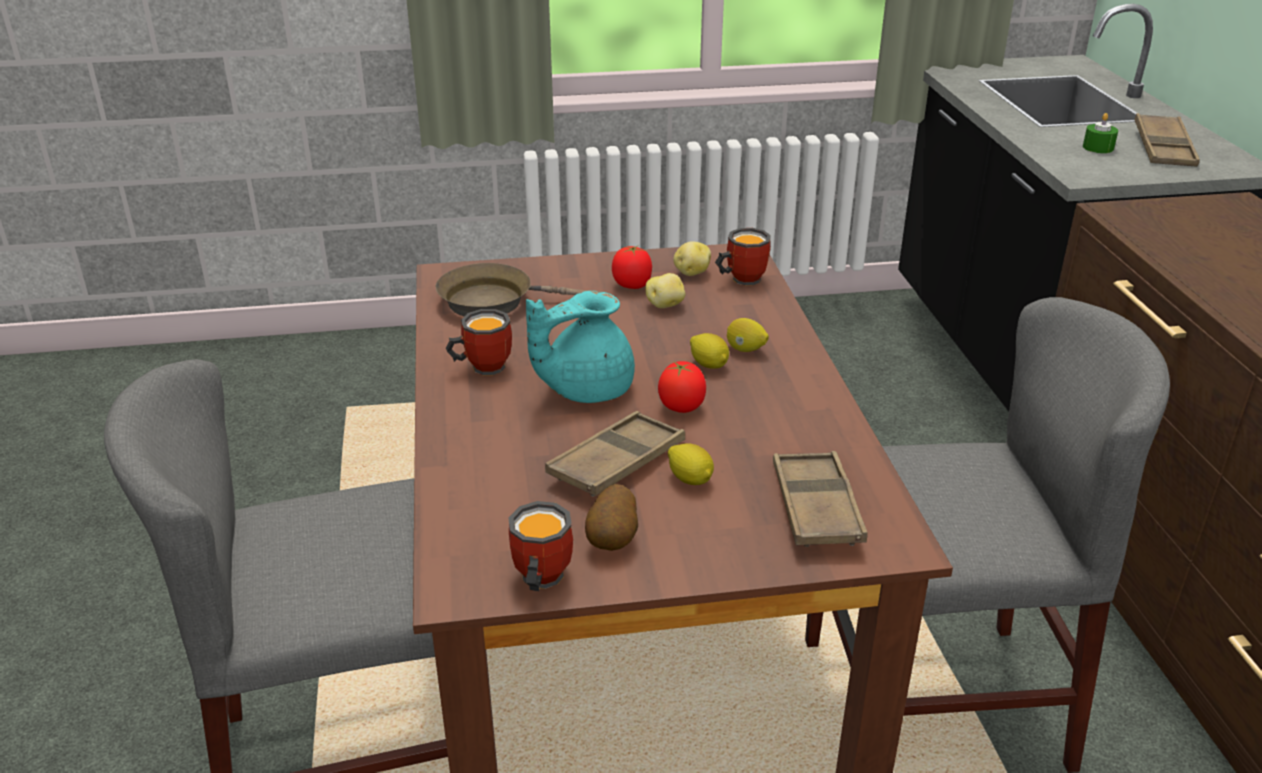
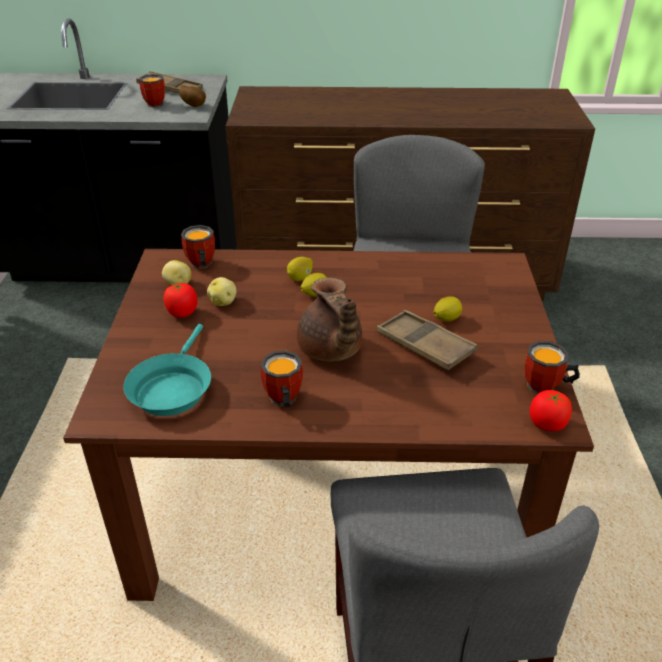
camera: 80 degrees left, 5 degrees up
(494, 301) = (172, 388): brown frying pan -> turquoise frying pan
(584, 388) = (330, 350): turquoise teapot -> brown teapot
(614, 540) = (506, 355): potato -> potato (194, 105)
(681, 406) = (364, 312): tomato -> tomato (547, 424)
(816, 507) = (475, 281): brown tray -> none
(1098, 147) = (155, 103): green candle -> mug

